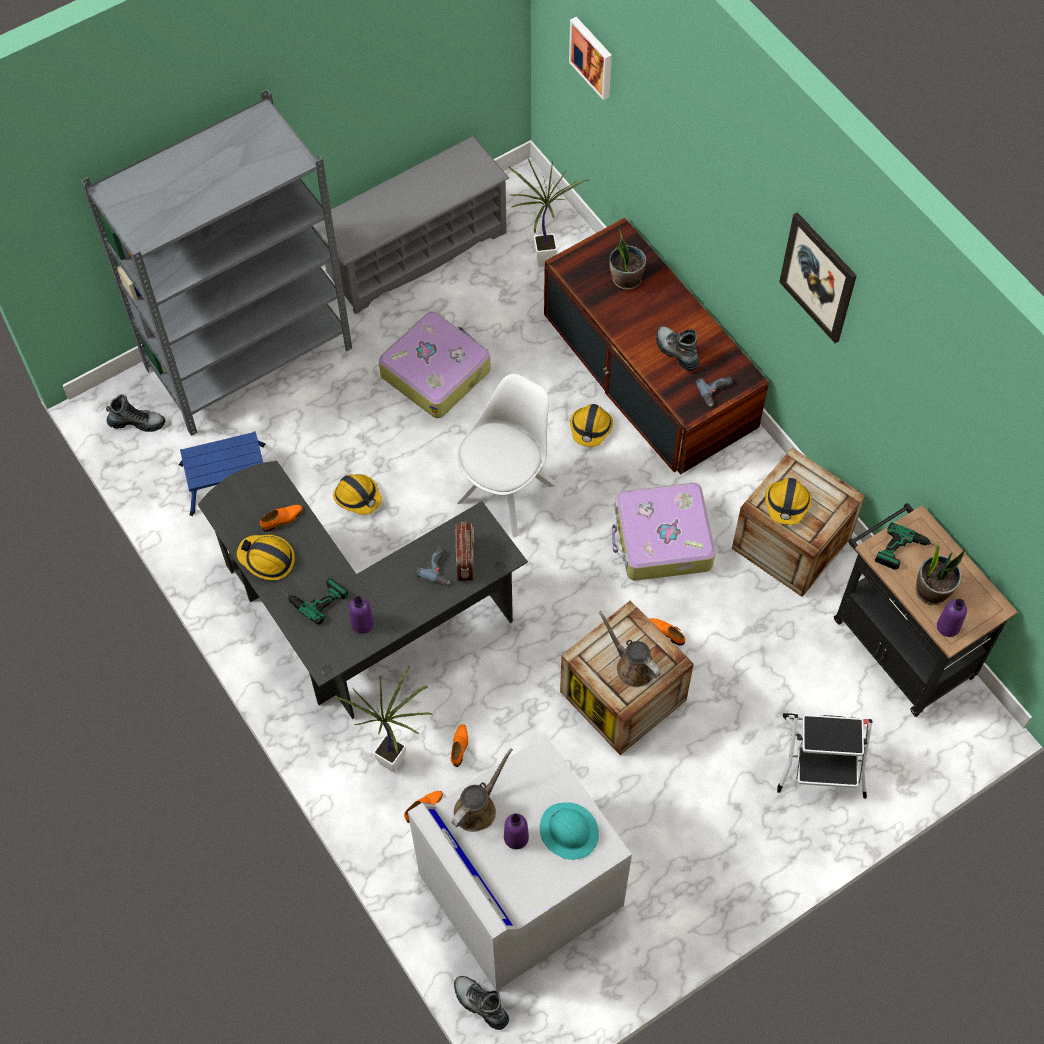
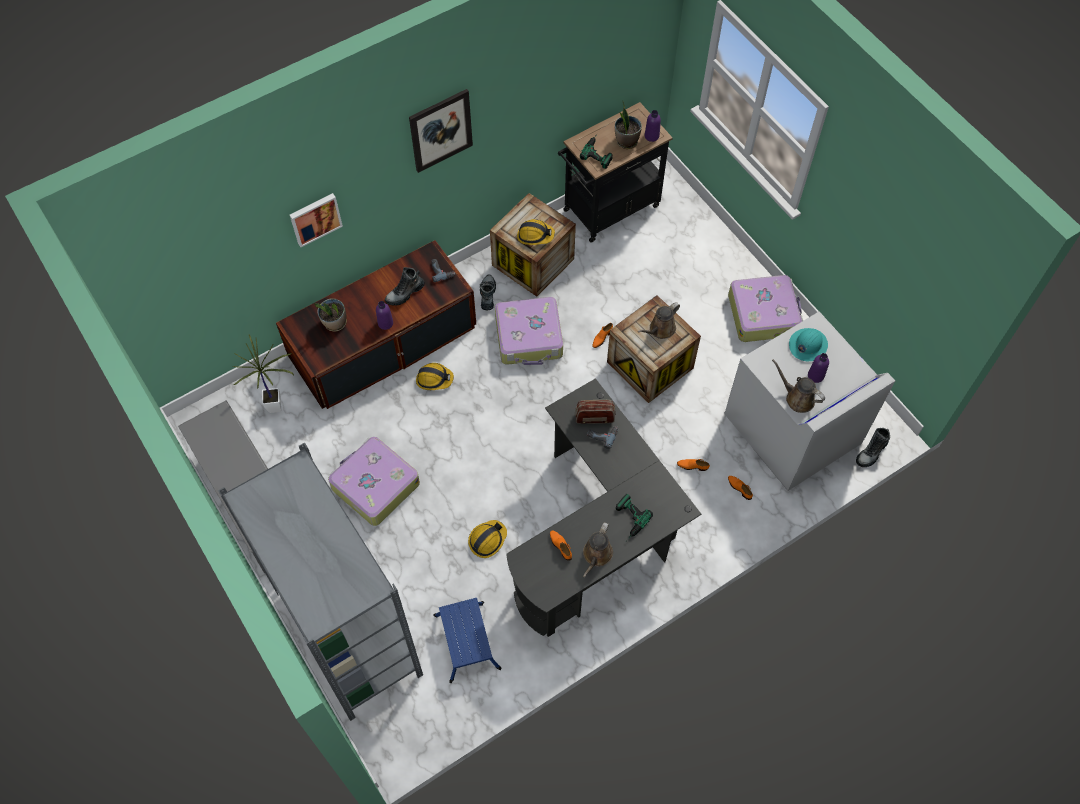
camera: 90 degrees left, 0 degrees up
(137, 423) = (407, 722): boot -> boot (488, 295)
(267, 559) = (596, 555): hard hat -> brown watering can
(362, 623) = (649, 485): purple bottle -> purple bottle (385, 323)
(397, 759) = (705, 507): potted plant -> none
(506, 491) = (486, 435): white chair -> none
(593, 57) = (192, 271): picture -> picture (315, 218)
(722, 863) = (763, 314): none -> suitcase
(821, 757) = (688, 256): step ladder -> none

